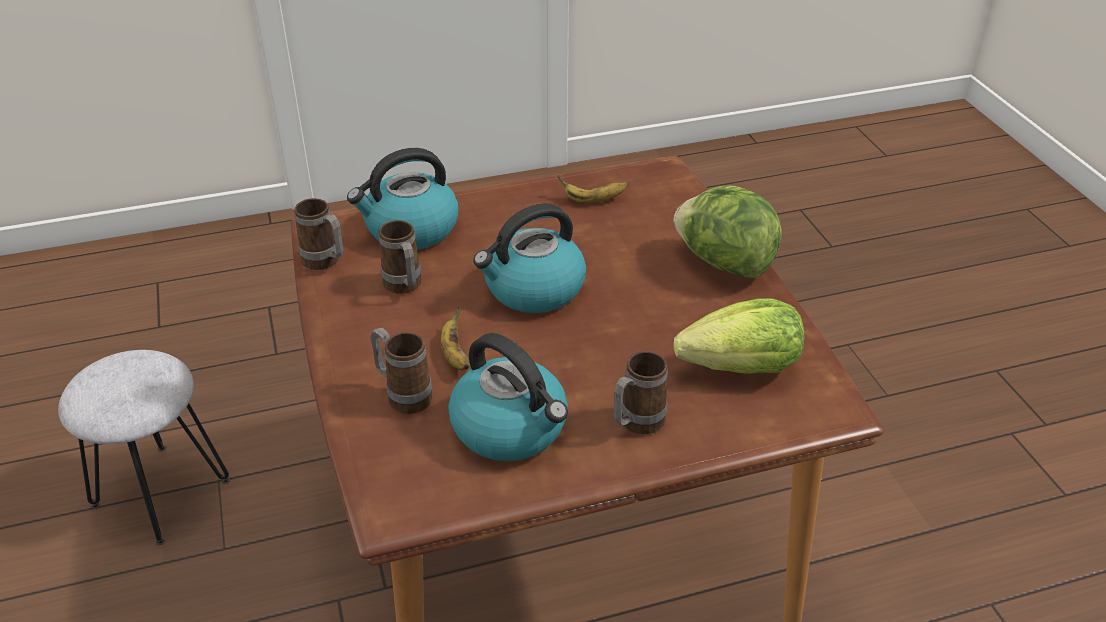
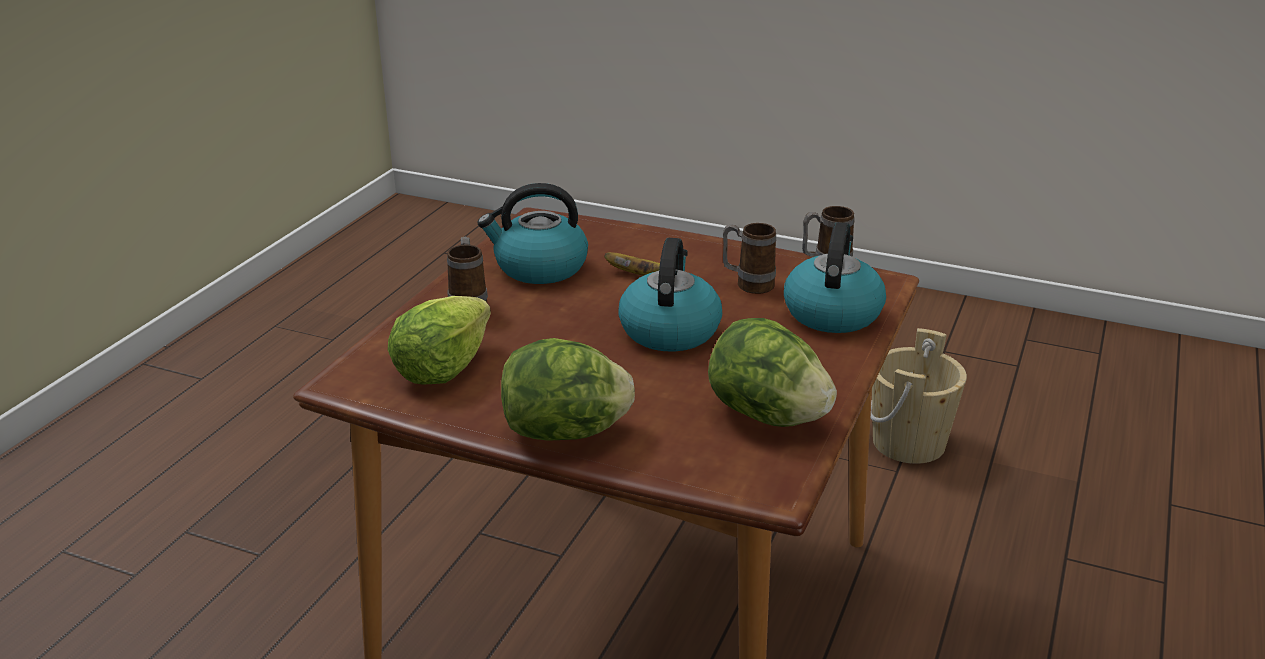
camera: 130 degrees right, 10 degrees down
(160, 492) = (908, 443): grey stool -> beige bucket
(403, 395) = (626, 248): mug -> none
(592, 200) = (767, 416): banana -> lettuce

